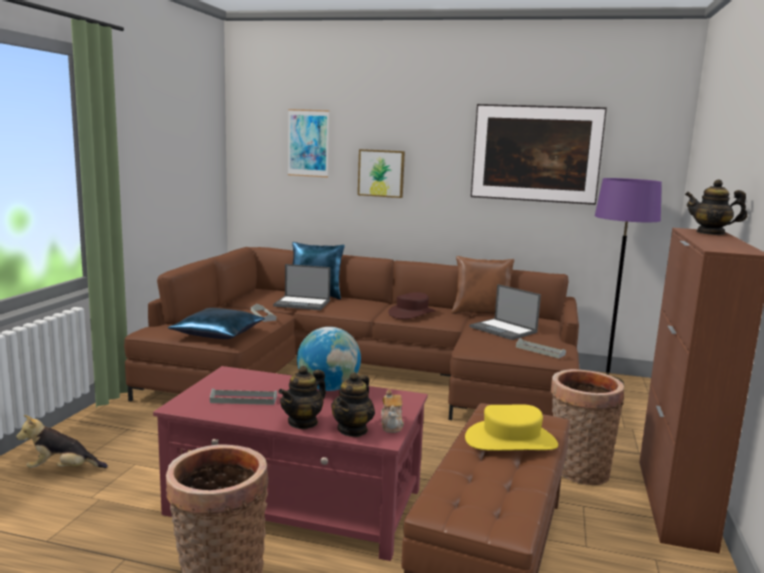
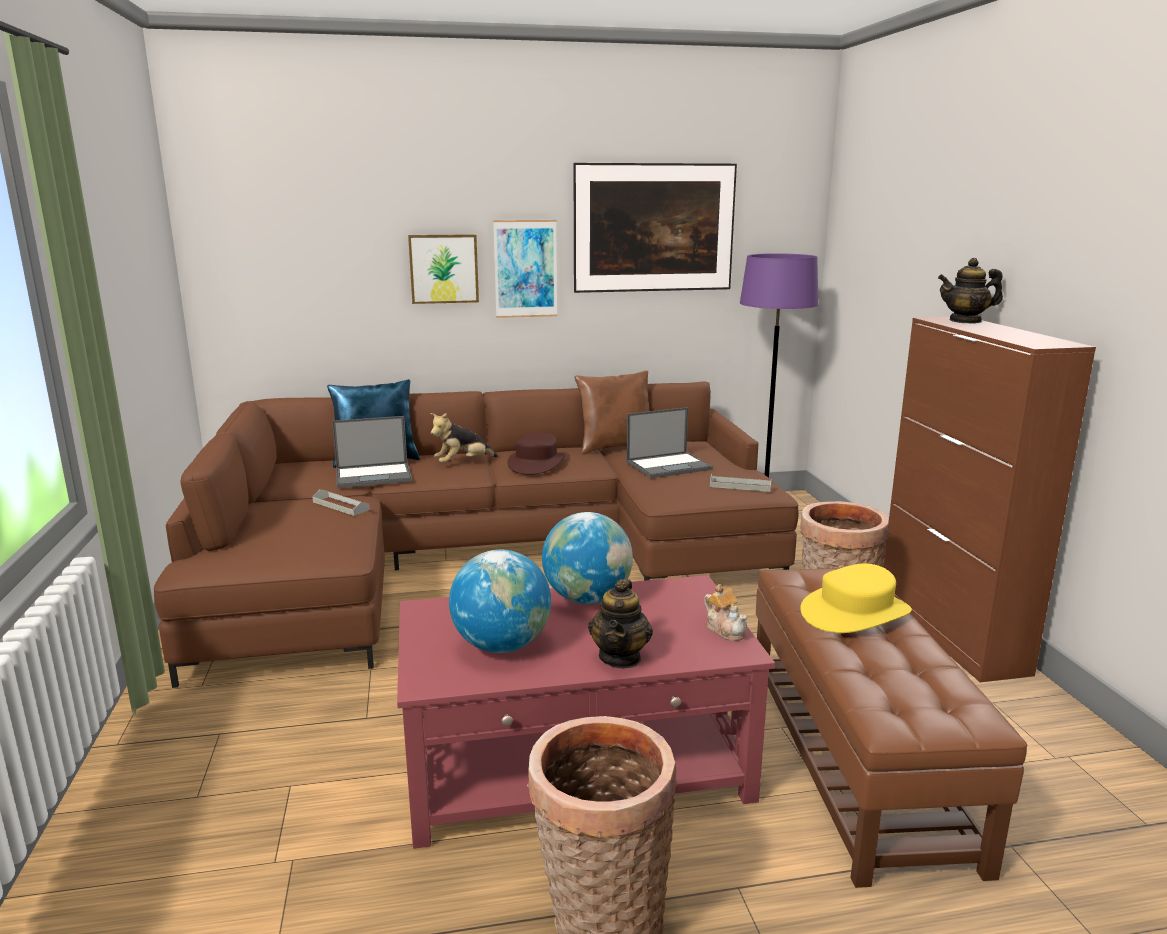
camera: 25 degrees left, 5 degrees up
(62, 469) = (177, 833): plush toy -> plush toy (463, 463)
(219, 333) = (312, 549): blue pillow -> none
(243, 400) = (501, 646): grey tray -> globe
(308, 143) = (322, 230): picture -> picture (525, 269)
(353, 430) = (691, 650): teapot -> none
(504, 330) = (669, 465): laptop -> laptop turned 45 degrees counterclockwise

